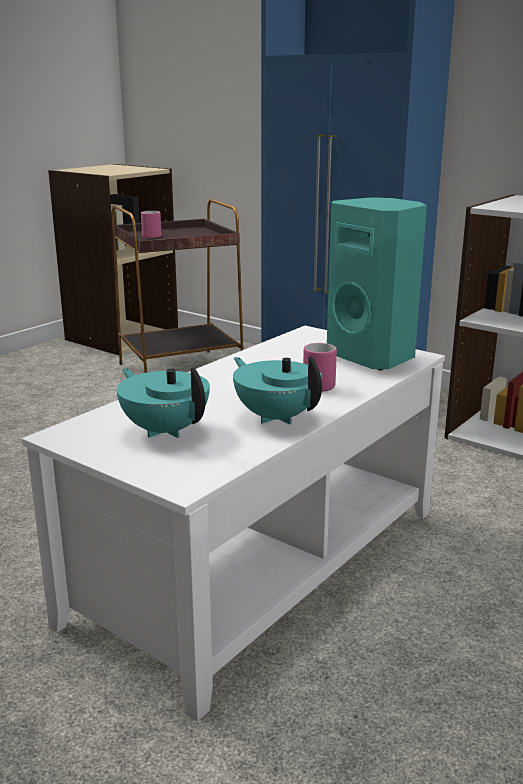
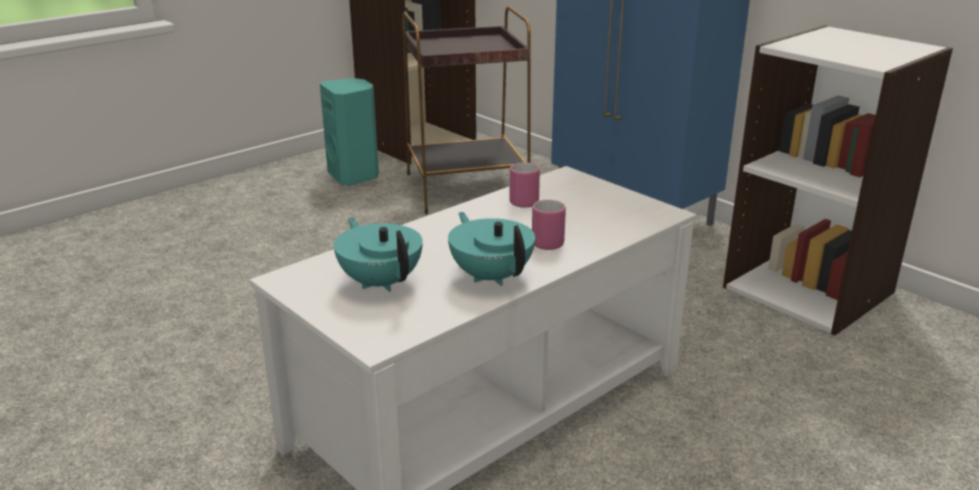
camera: 10 degrees right, 5 degrees up
(152, 236) = (441, 46): pink mug -> pink mug (524, 200)
(373, 357) = (619, 211): turquoise speaker -> turquoise speaker (354, 176)

